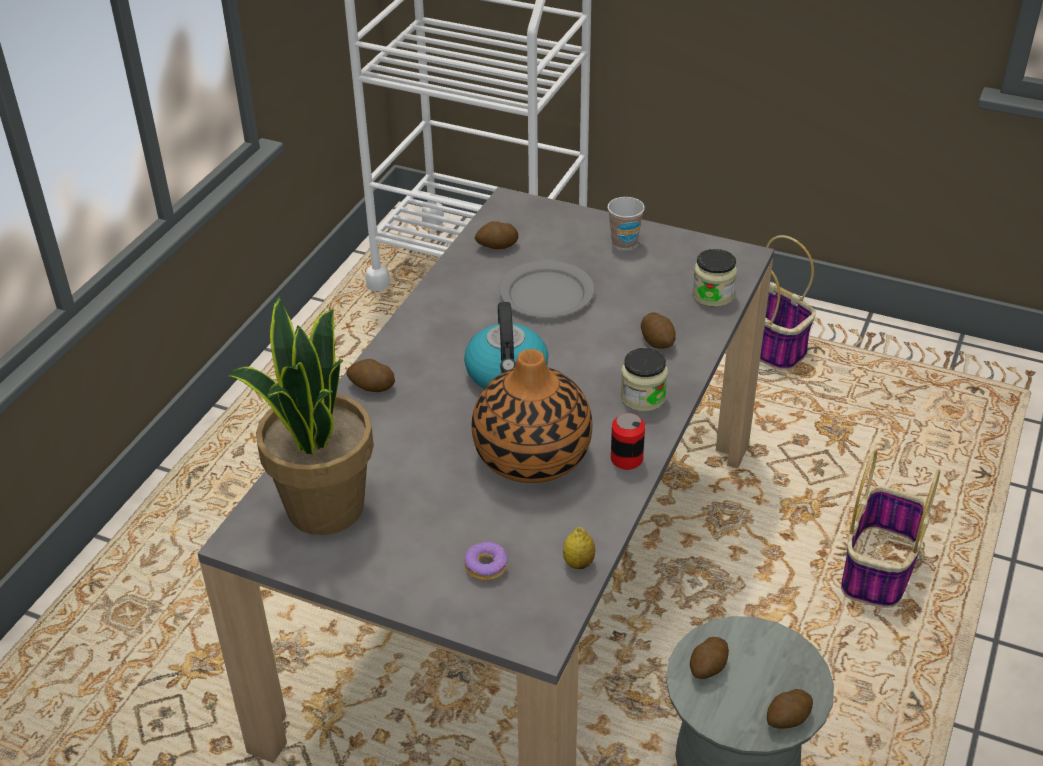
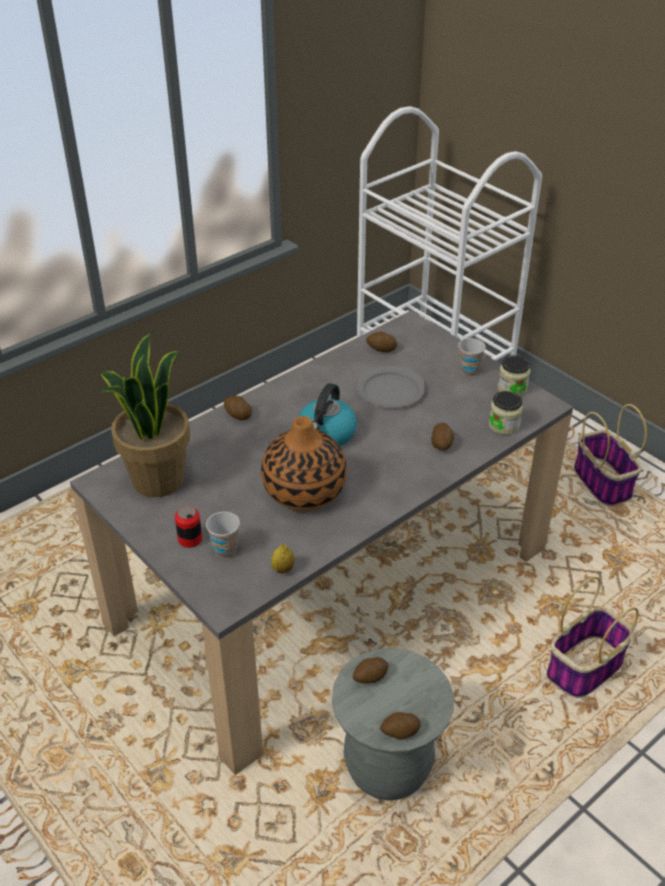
camera: 25 degrees right, 0 degrees up
(486, 566) = (225, 550): donut -> cup
(626, 459) = (363, 514): can -> can (190, 539)
(643, 397) = (404, 478): jar -> jar (512, 388)

